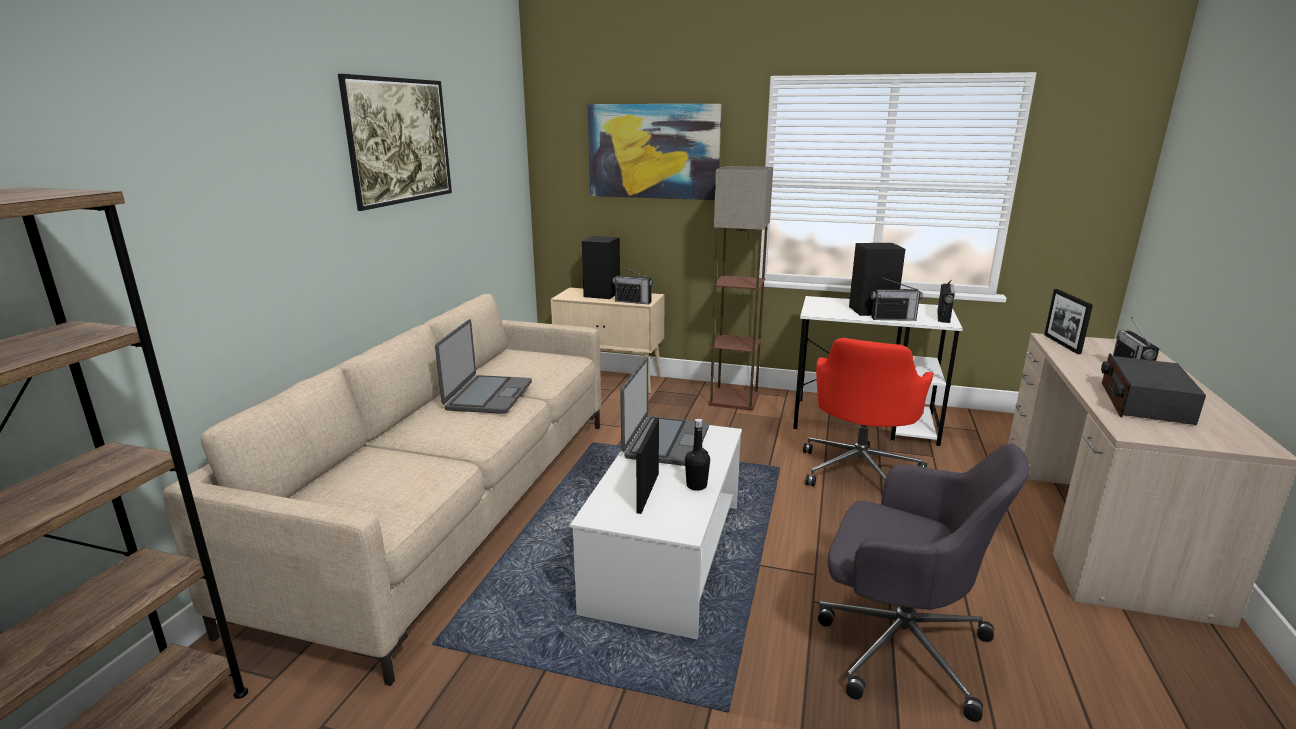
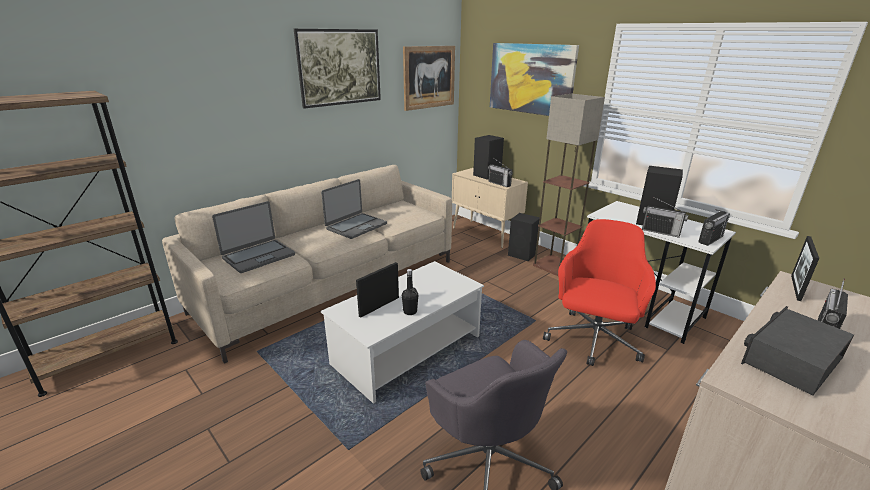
camera: 30 degrees right, 5 degrees up
(499, 156) = (429, 77): none -> picture
(665, 442) = (426, 280): laptop -> laptop (258, 256)
(683, 395) = (522, 255): none -> black speaker
(859, 470) = (593, 341): red office chair -> red office chair turned 150 degrees clockwise

